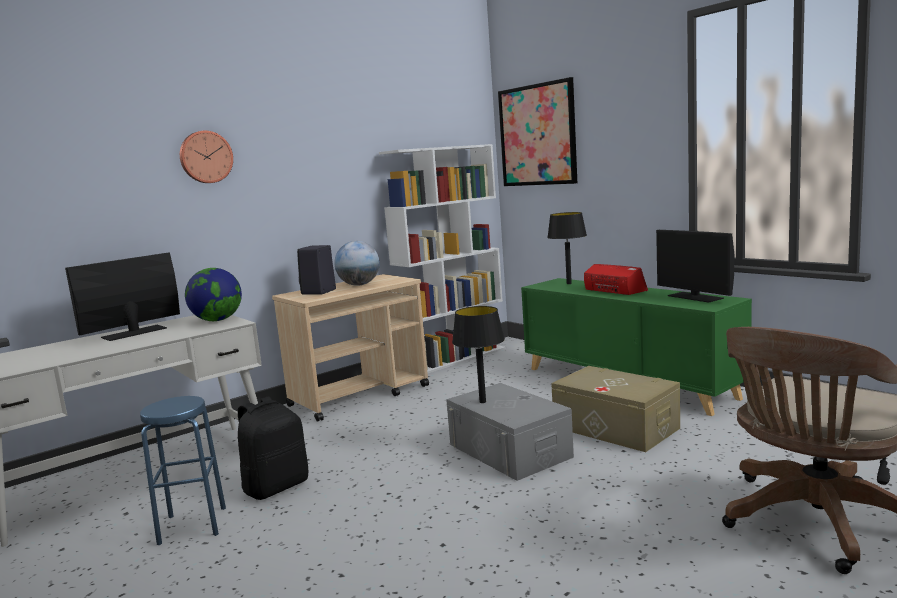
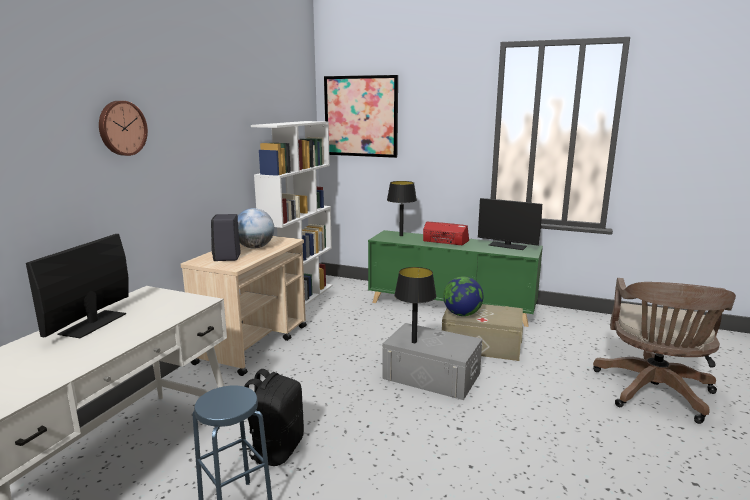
camera: 30 degrees left, 5 degrees up
(217, 320) = (172, 299): globe -> globe (462, 314)

